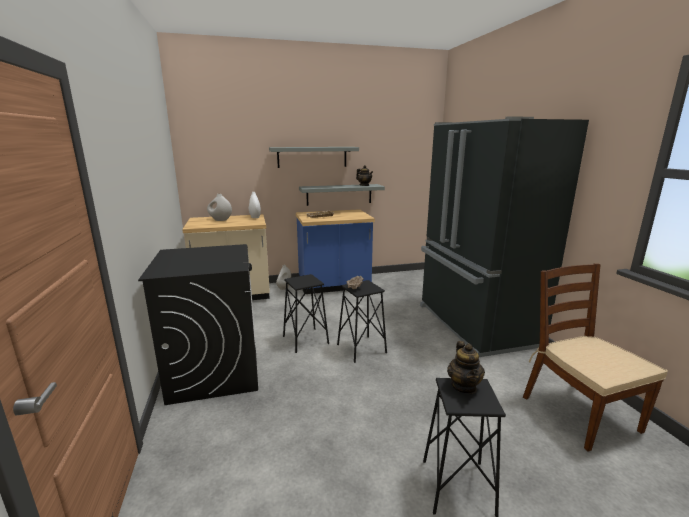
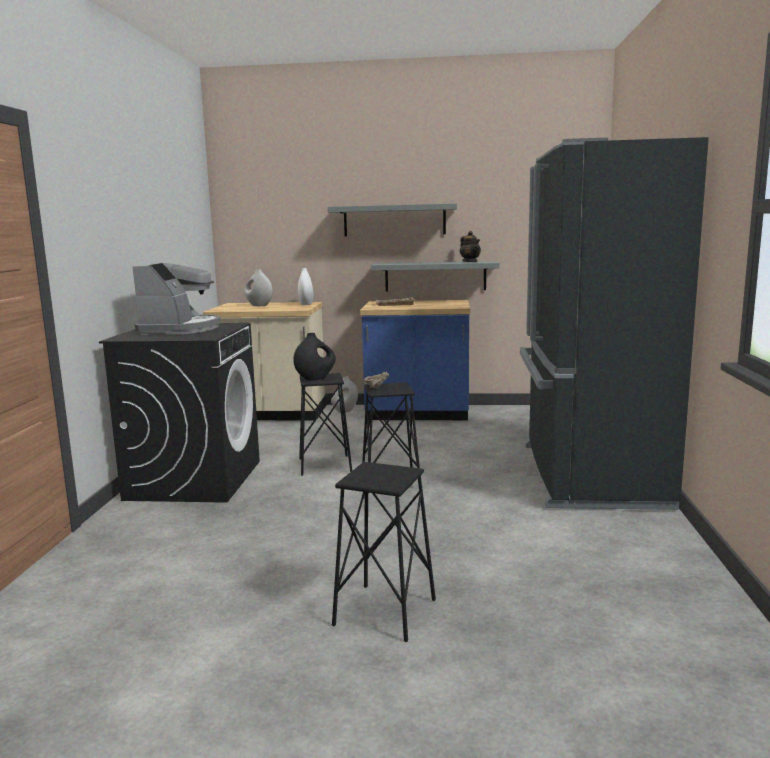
camera: 20 degrees right, 5 degrees down
(198, 256) = (180, 329): none -> coffee machine
(300, 281) = (315, 378): none -> black vase
(464, 386) = (385, 470): teapot -> none
(578, 413) = (641, 581): brown chair -> none

